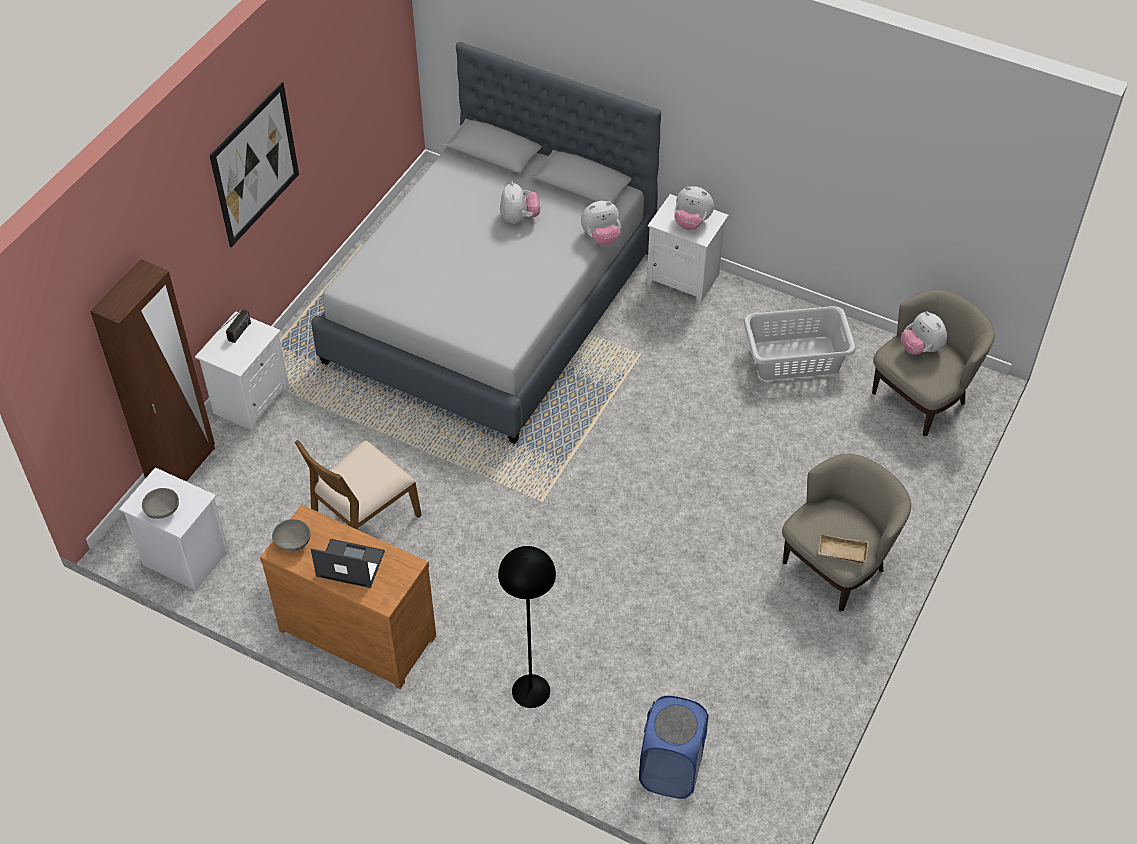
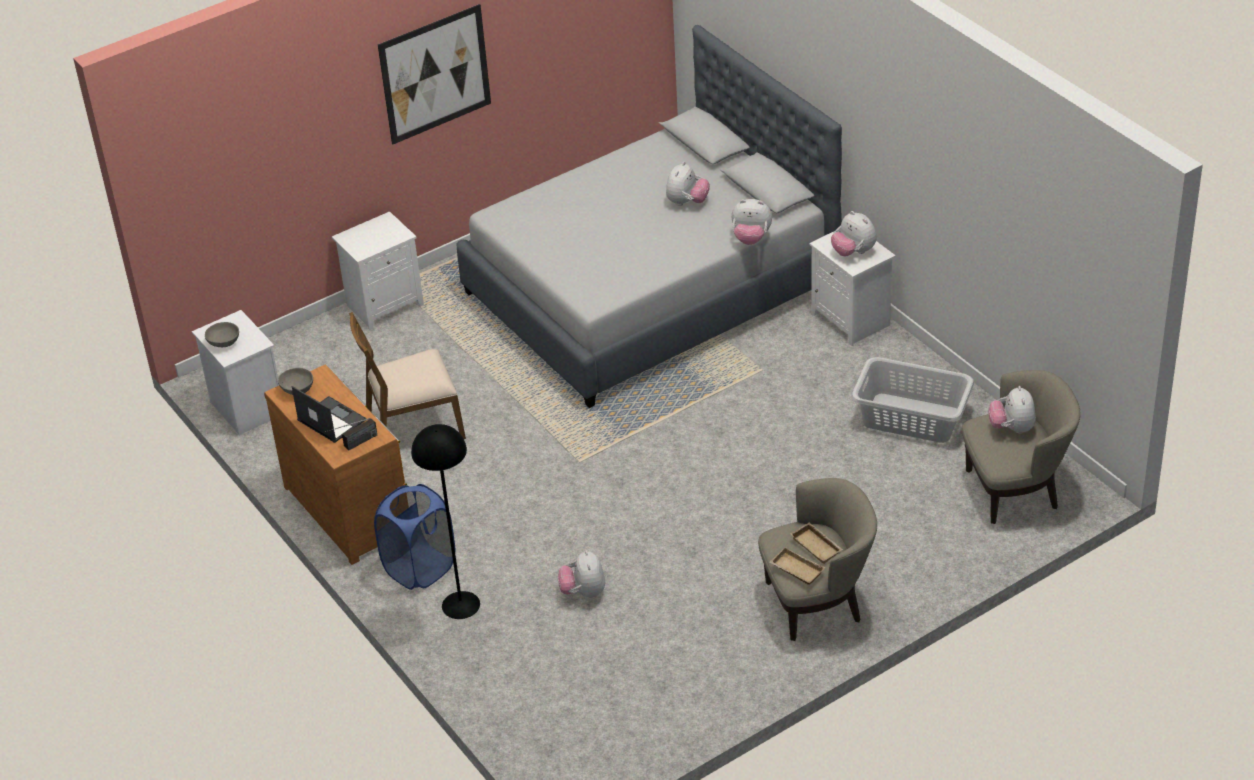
camera: 30 degrees right, 10 degrees down
(183, 468) = (292, 340): brown wardrobe -> none
(235, 337) = (375, 231): radio -> radio (353, 445)
(632, 633) = (583, 592): none -> plush toy
(671, 770) = (538, 709): blue laundry basket -> blue laundry basket (420, 568)
(844, 521) = (818, 546): none -> beige tray

